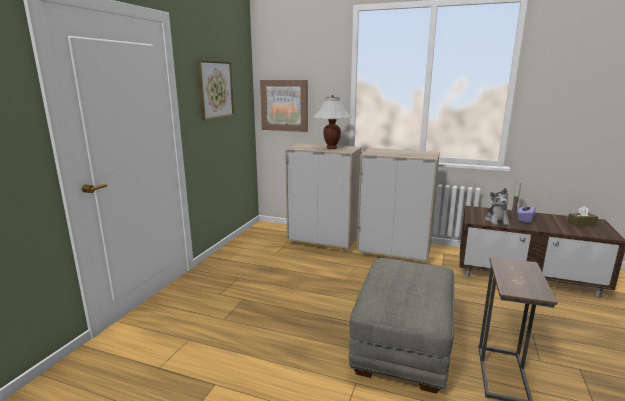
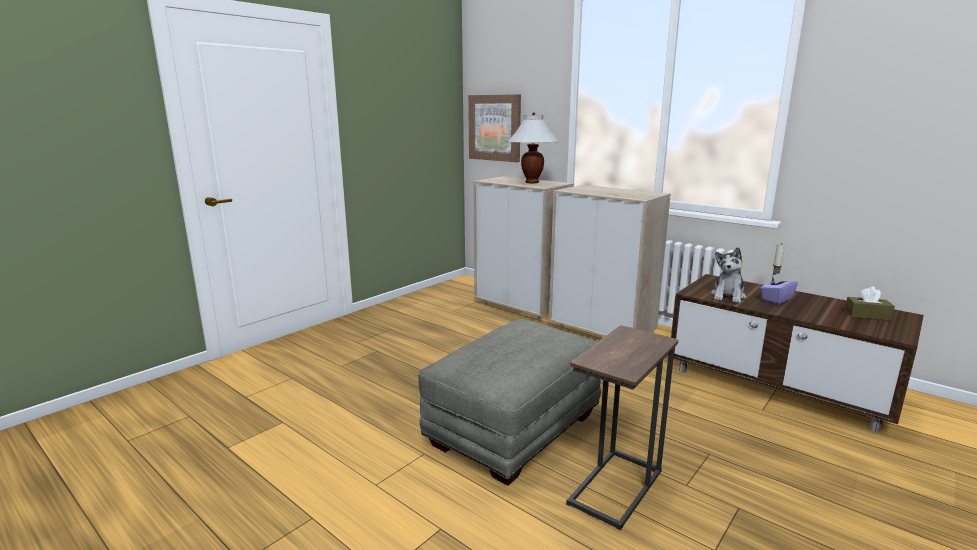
camera: 20 degrees right, 0 degrees up
(215, 89) = (397, 105): picture -> none

